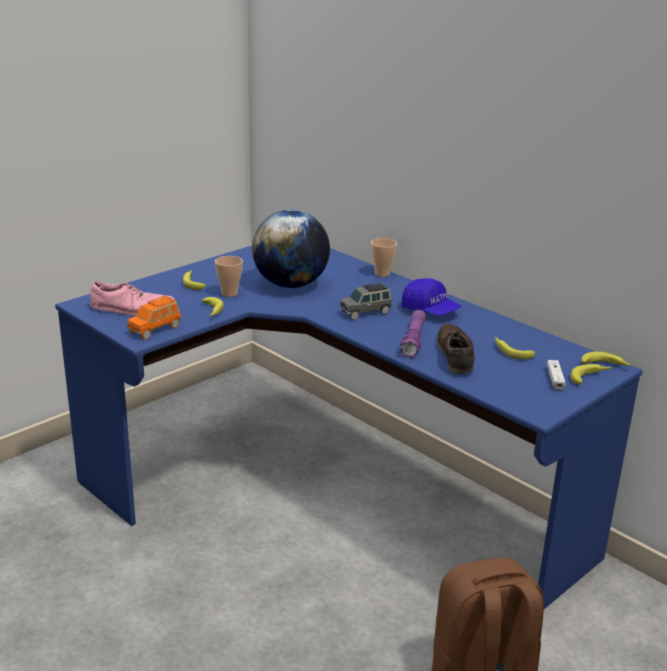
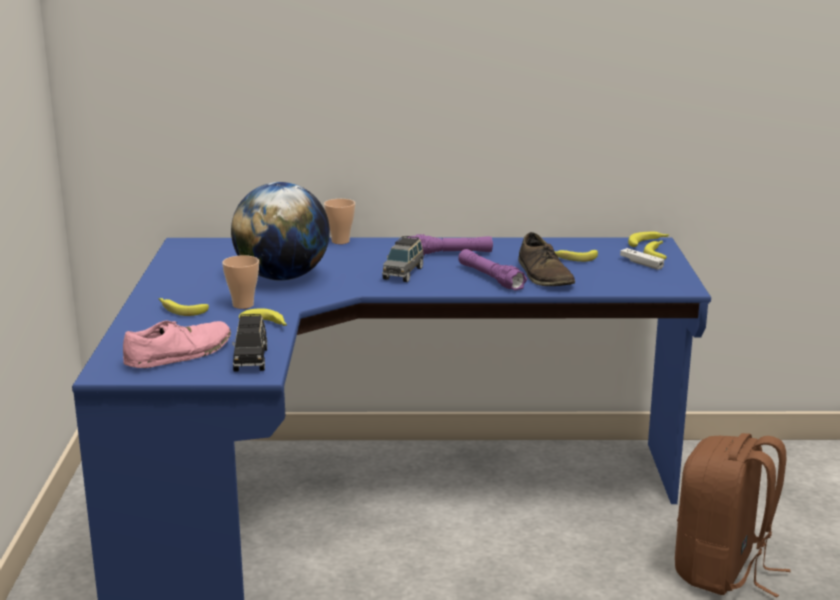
camera: 45 degrees left, 5 degrees down
(155, 329) = (251, 359): orange toy car -> black toy car
(430, 311) = (449, 254): blue cap -> purple flashlight
(455, 355) = (544, 276): brown shoe -> brown shoe turned 150 degrees counterclockwise

